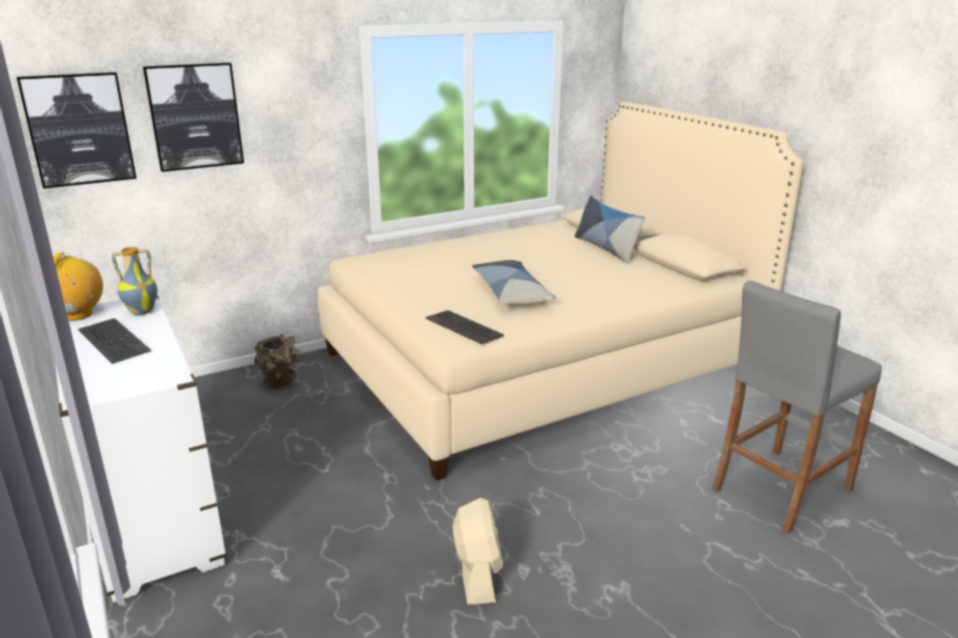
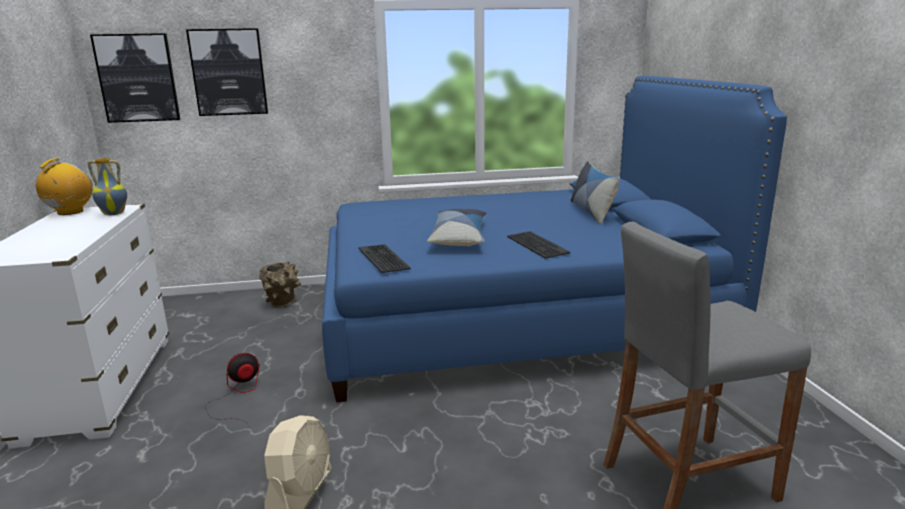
camera: 20 degrees right, 5 degrees down
(112, 341) = (62, 229): keyboard -> keyboard (536, 245)
(325, 493) = (238, 395): none -> fan
(539, 363) = (512, 316): beige bed -> blue bed

